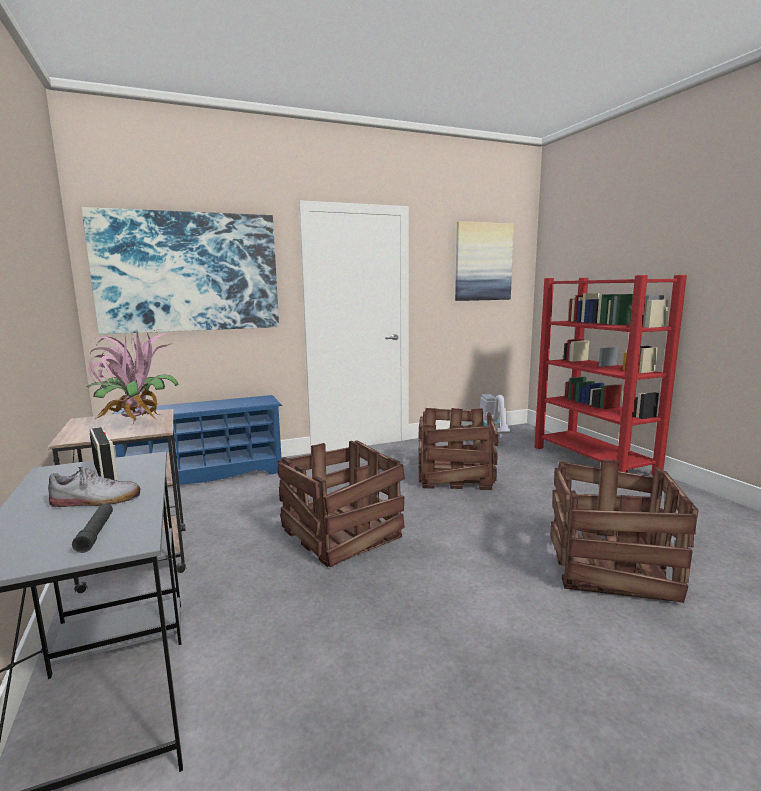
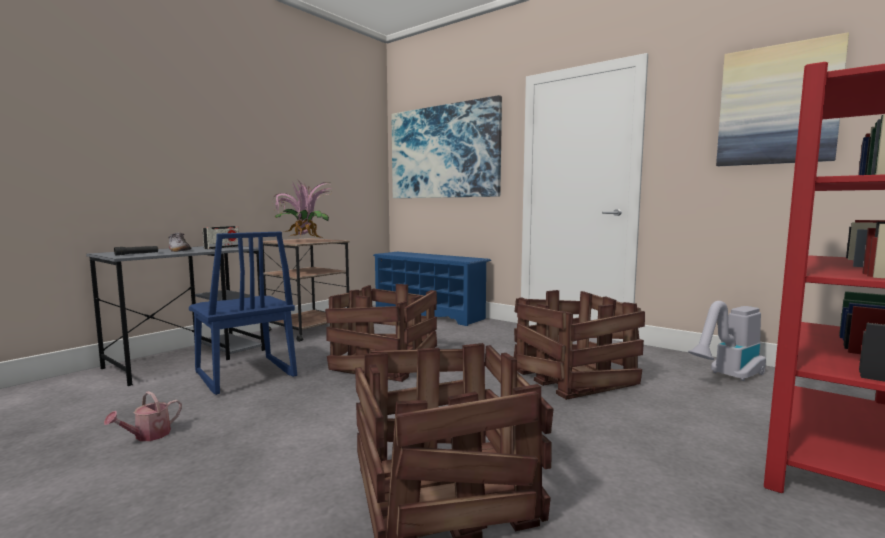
camera: 60 degrees right, 5 degrees down
(275, 632) = (244, 375): none -> blue chair
(427, 729) = (148, 436): none -> watering can

